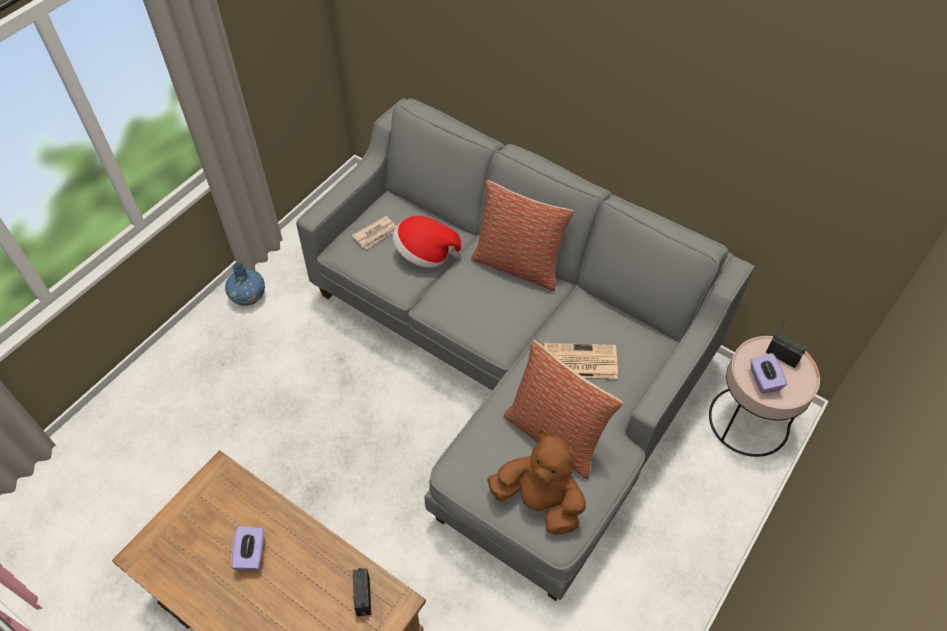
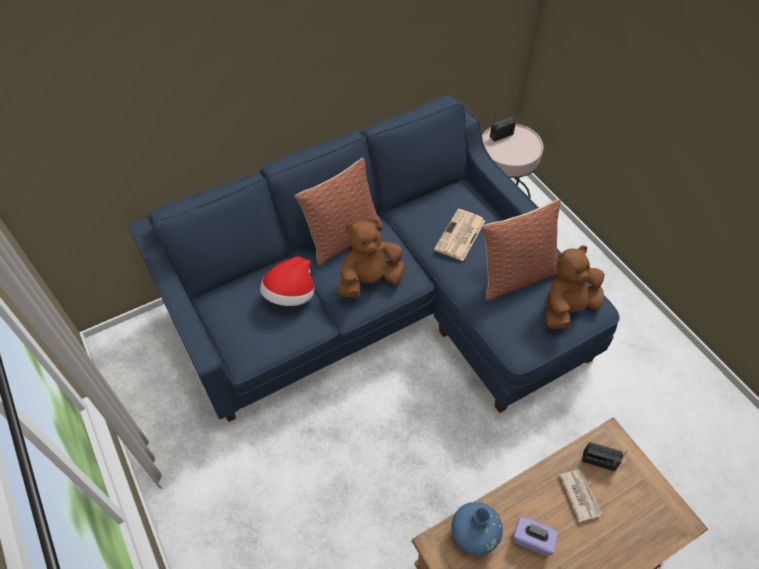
camera: 65 degrees left, 0 degrees up
(248, 296) = (186, 490): blue vase -> blue vase (474, 534)
(376, 234) = (245, 322): newspaper -> newspaper (579, 495)
(476, 307) = (370, 280): none -> brown plush toy
(512, 362) = (383, 306): grey sofa -> blue sofa
(763, 380) = (515, 152): purple tissue box -> none

